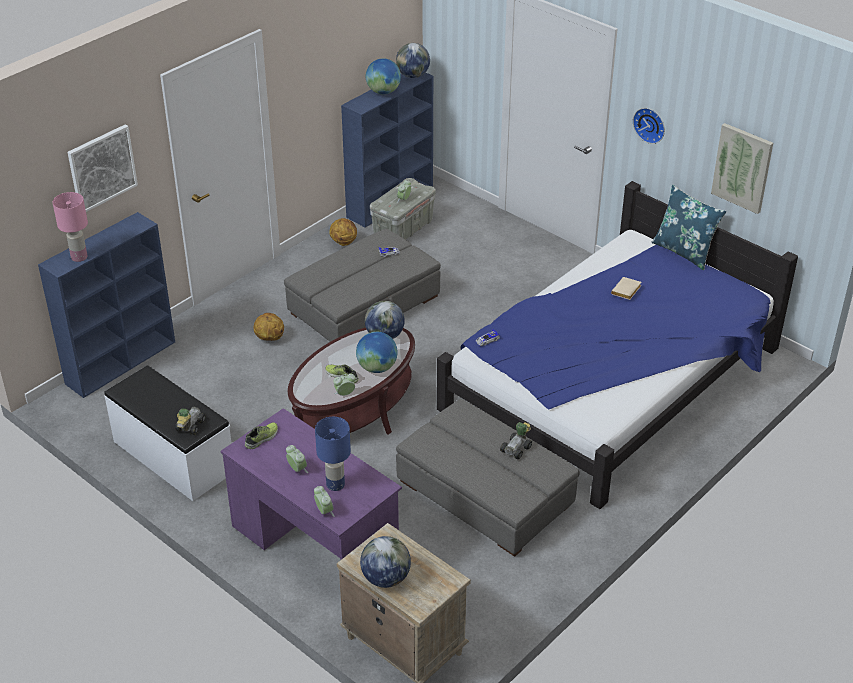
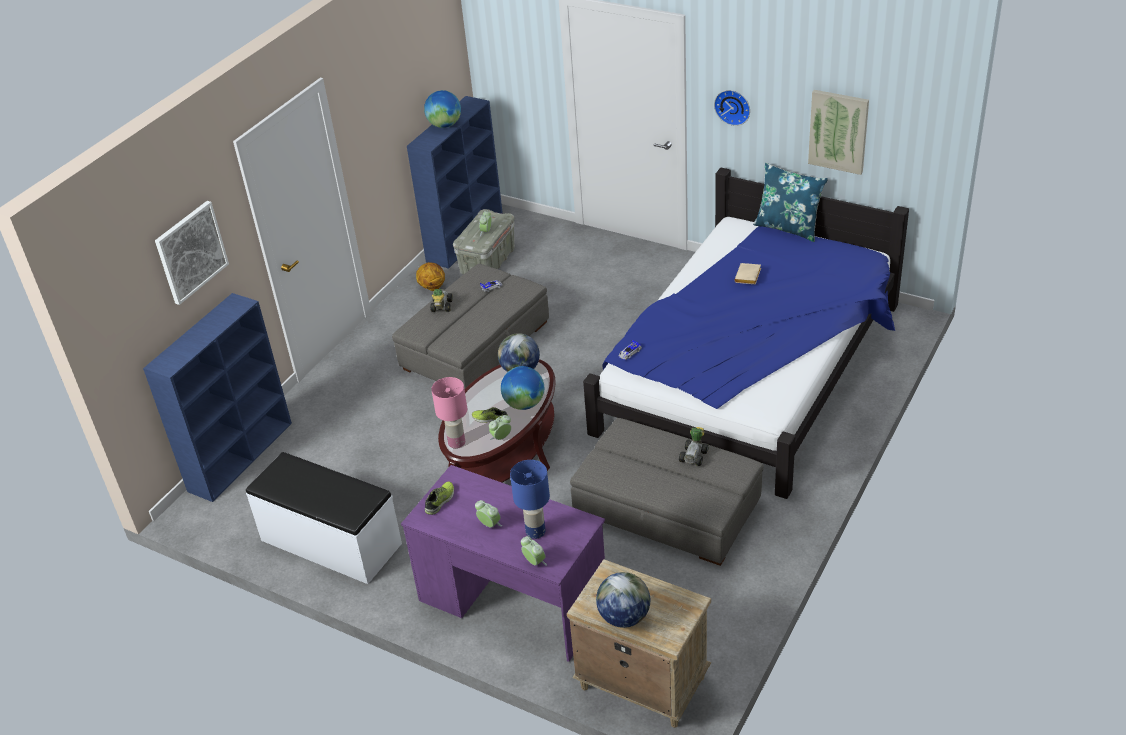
camera: 10 degrees left, 0 degrees up
(79, 257) = (185, 352): pink table lamp -> pink table lamp (456, 442)
(189, 427) = (351, 506): toy car -> toy car (441, 307)
(269, 338) = (389, 399): basketball -> none
(413, 76) = (468, 104): globe -> none

